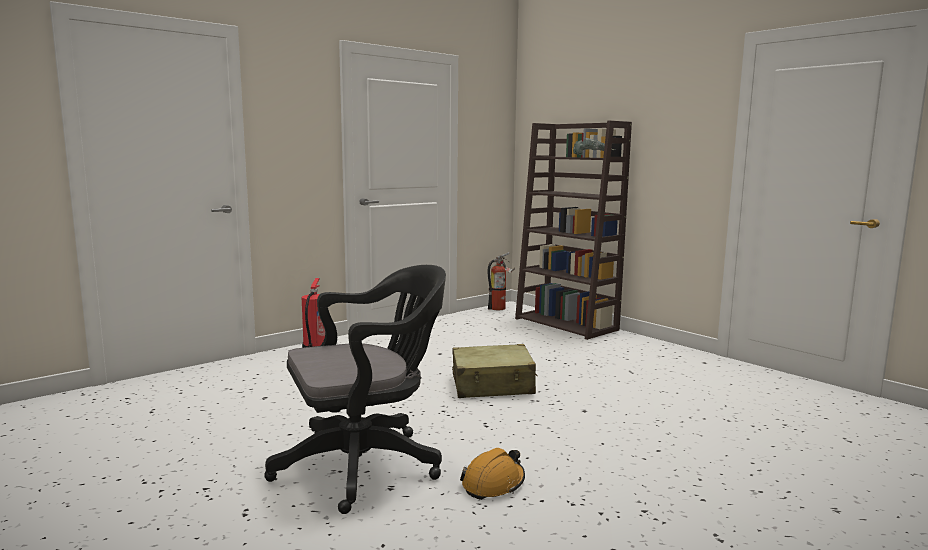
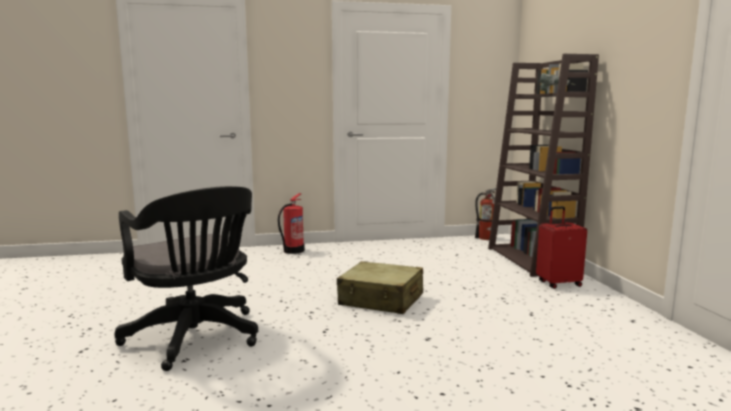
camera: 30 degrees right, 0 degrees up
(366, 465) = (196, 339): black office chair -> black office chair turned 45 degrees clockwise
(493, 484) = (255, 379): orange hard hat -> none
(615, 342) = (558, 283): none -> red suitcase

